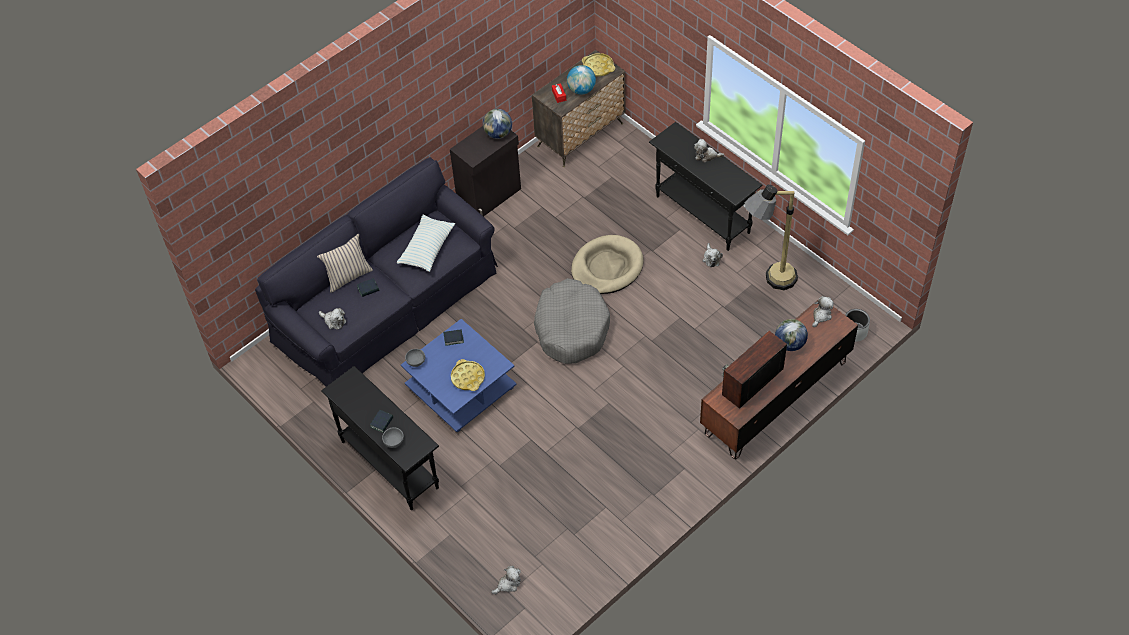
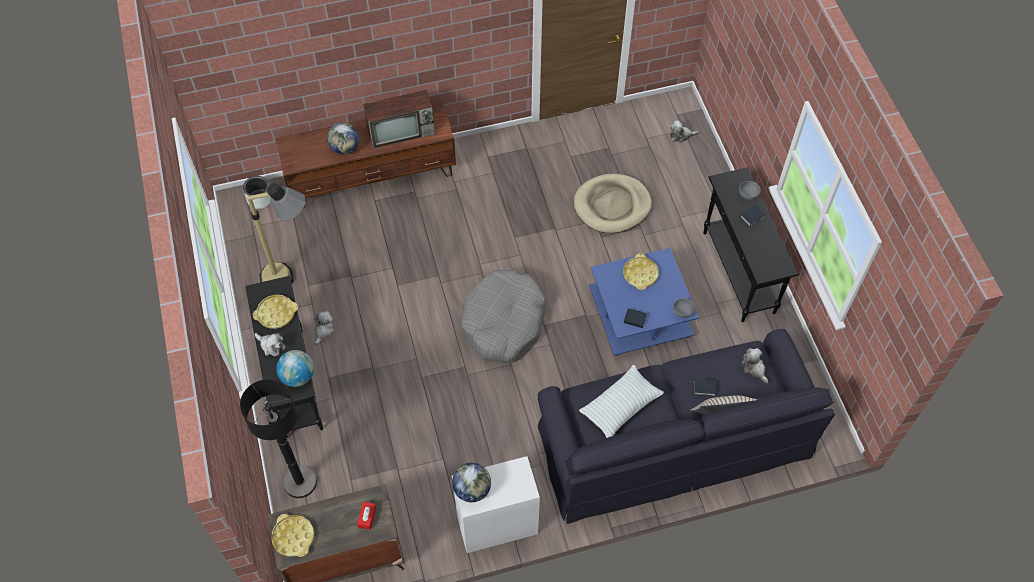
camera: 155 degrees left, 5 degrees up
(490, 196) = (496, 524): black cabinet -> white cabinet
(581, 90) = (336, 511): globe -> globe (298, 376)
(607, 267) = (428, 371): beige dog bed -> beige dog bed (612, 205)
(646, 160) = (300, 482): none -> black floor lamp
(722, 176) = (276, 313): none -> yellow tray
(821, 315) = (298, 159): plush toy -> none

